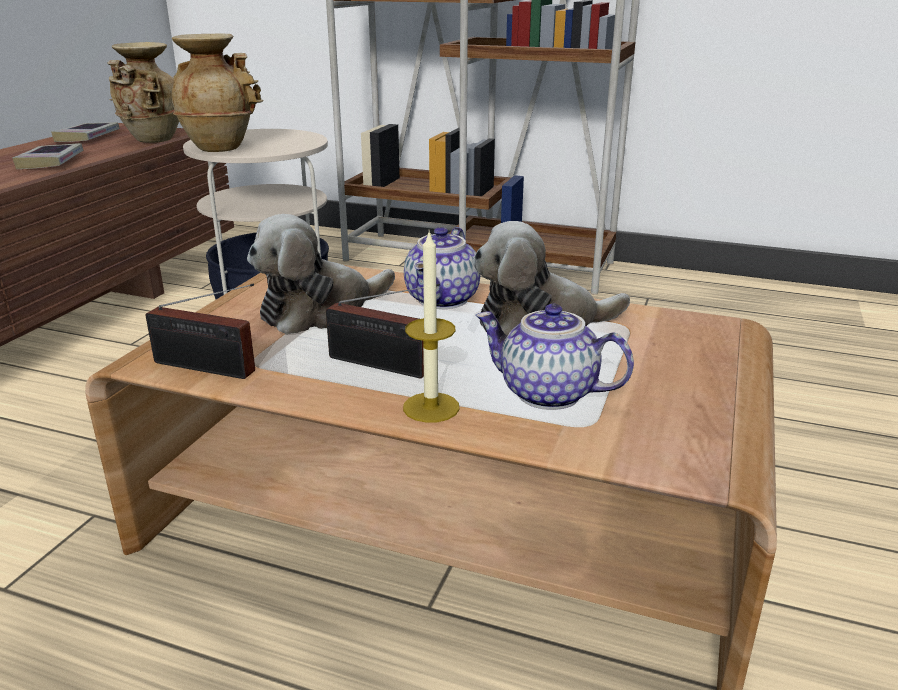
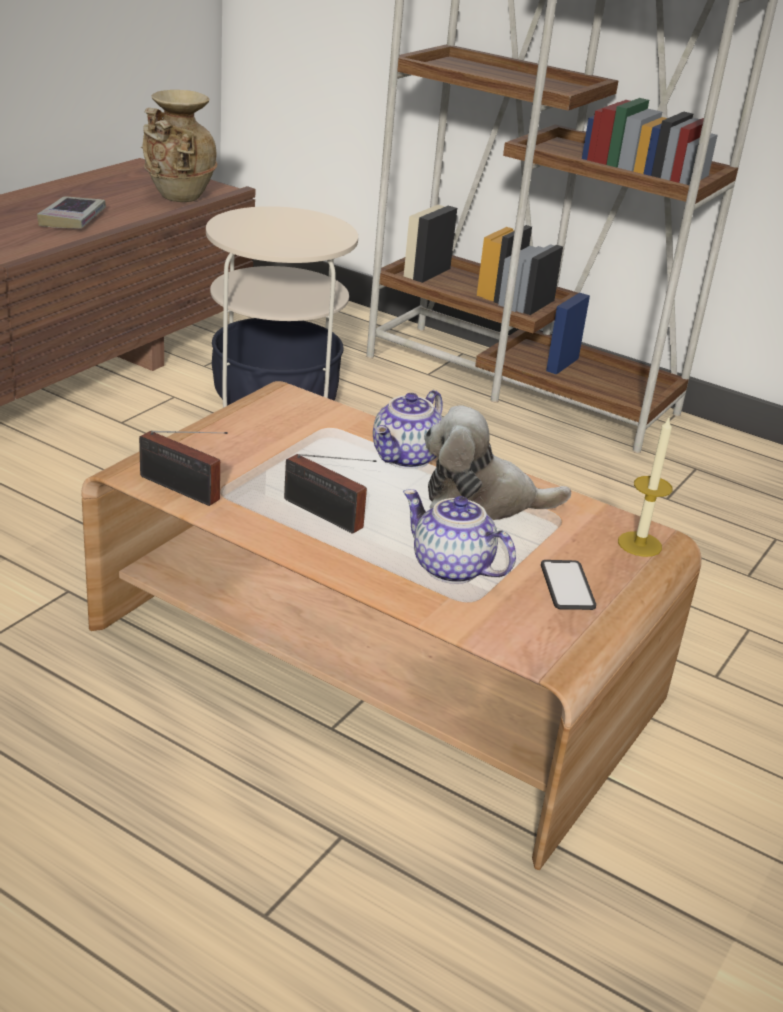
camera: 10 degrees right, 5 degrees up
(88, 137) = (112, 182): book -> none
(219, 147) = (242, 234): beige vase -> none
(320, 311) = (291, 449): plush toy -> none
(431, 407) = (350, 561): candle -> candle (639, 544)
(680, 388) = (567, 586): none -> phone

